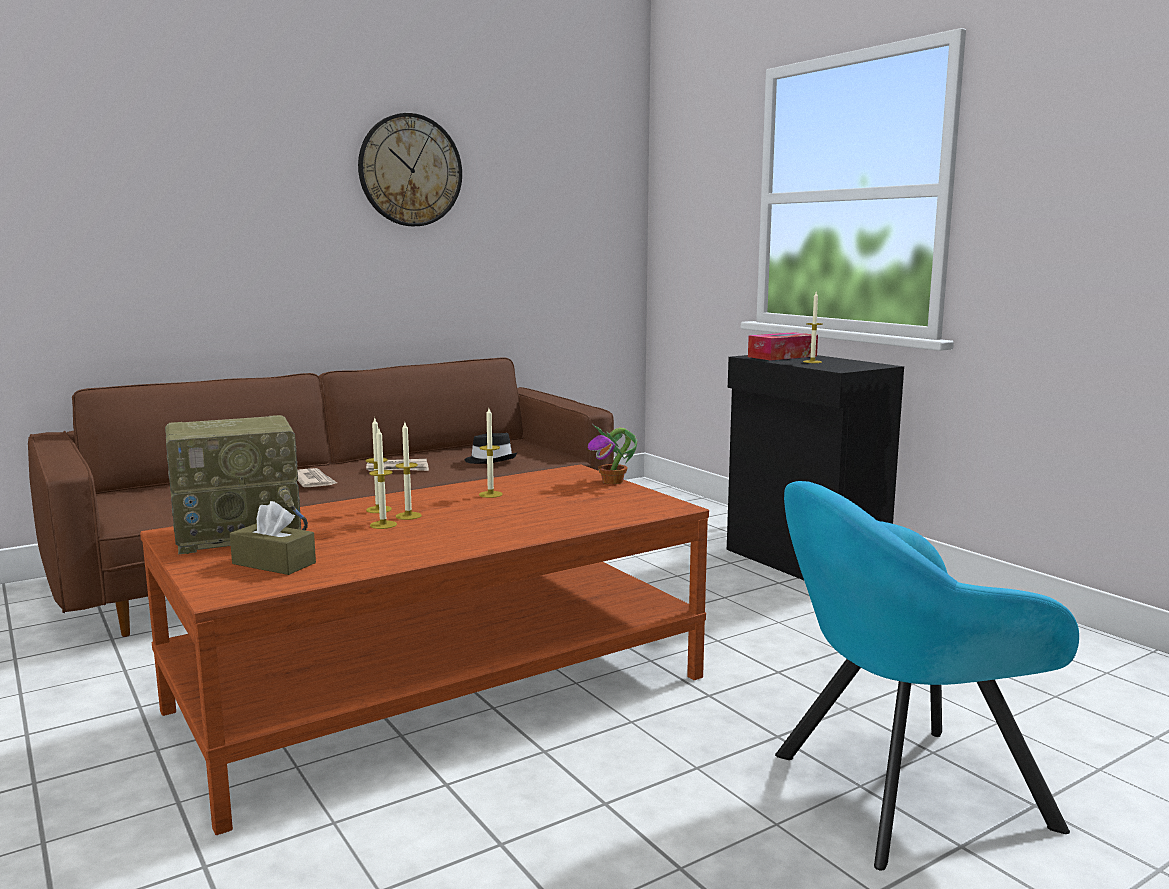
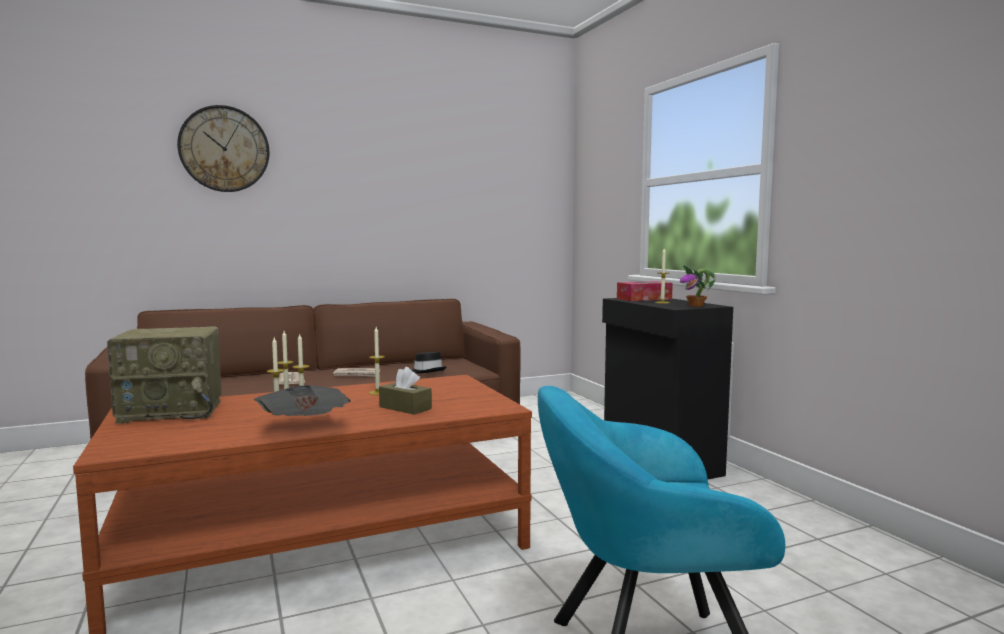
camera: 10 degrees right, 5 degrees down
(274, 563) = (170, 433): brown tissue box -> brown tissue box (405, 408)
(410, 170) = (391, 167): wall clock -> wall clock (224, 149)
(447, 545) = (305, 427): none -> newspaper
(613, 481) = (477, 387): potted plant -> potted plant (696, 306)

